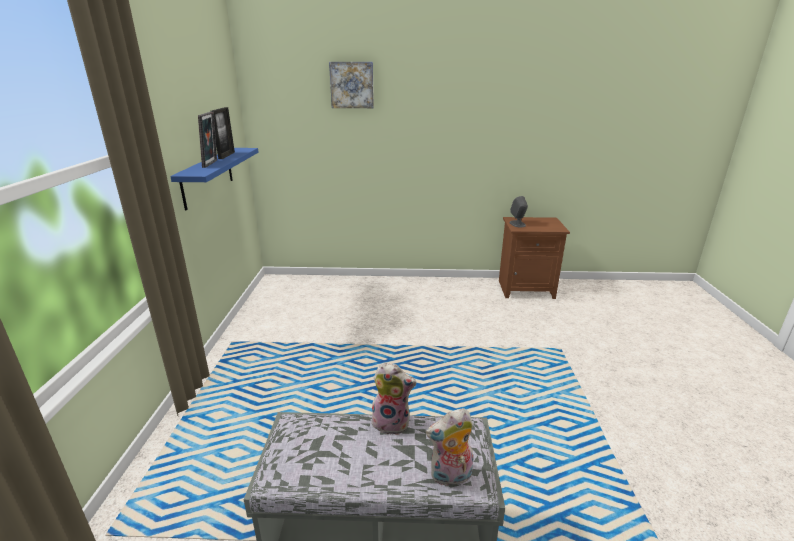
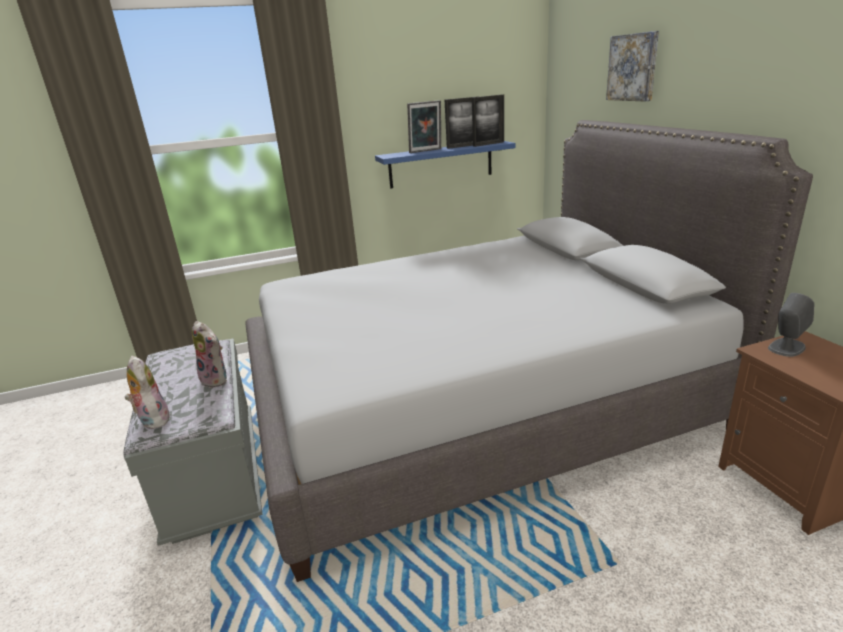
camera: 70 degrees right, 0 degrees up
(241, 151) = (488, 144): none -> picture frame
(392, 422) = (217, 379): plush toy -> plush toy turned 45 degrees counterclockwise
(394, 349) = (476, 405): none -> grey bed

